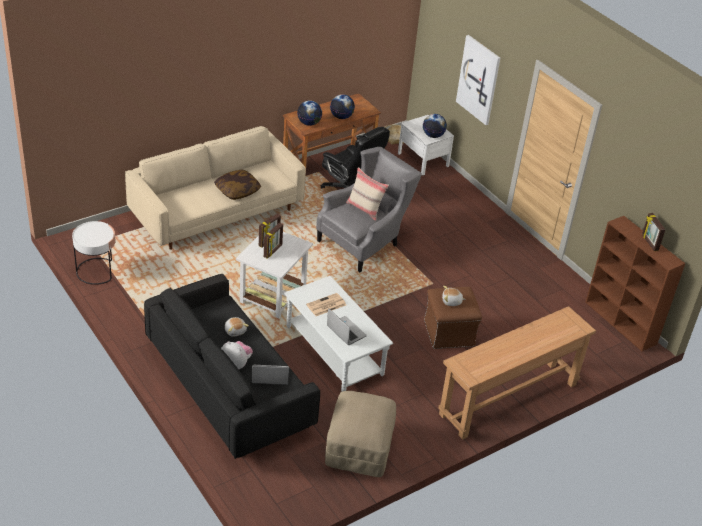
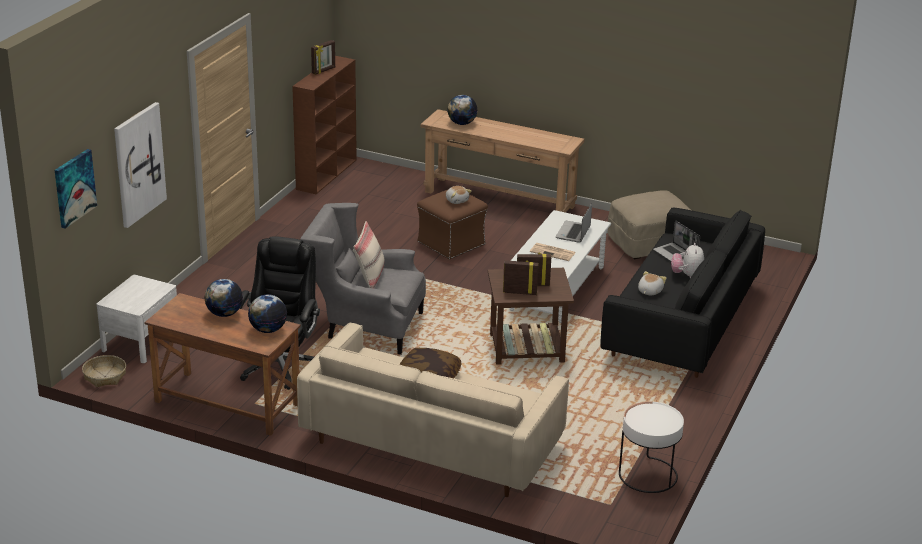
camera: 120 degrees left, 10 degrees down
(273, 294) = (525, 348): white side table -> brown side table
(433, 135) = (149, 286): globe -> globe (461, 123)
(437, 34) = (74, 188): none -> picture

